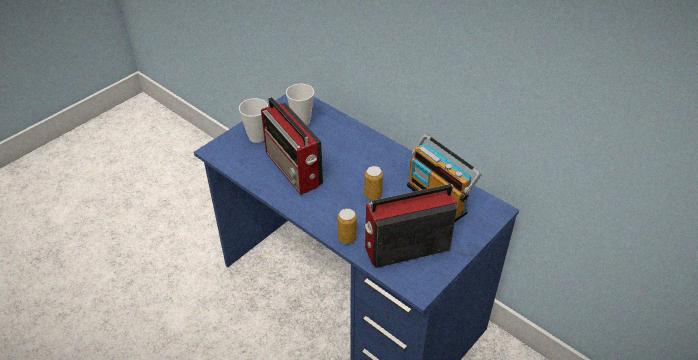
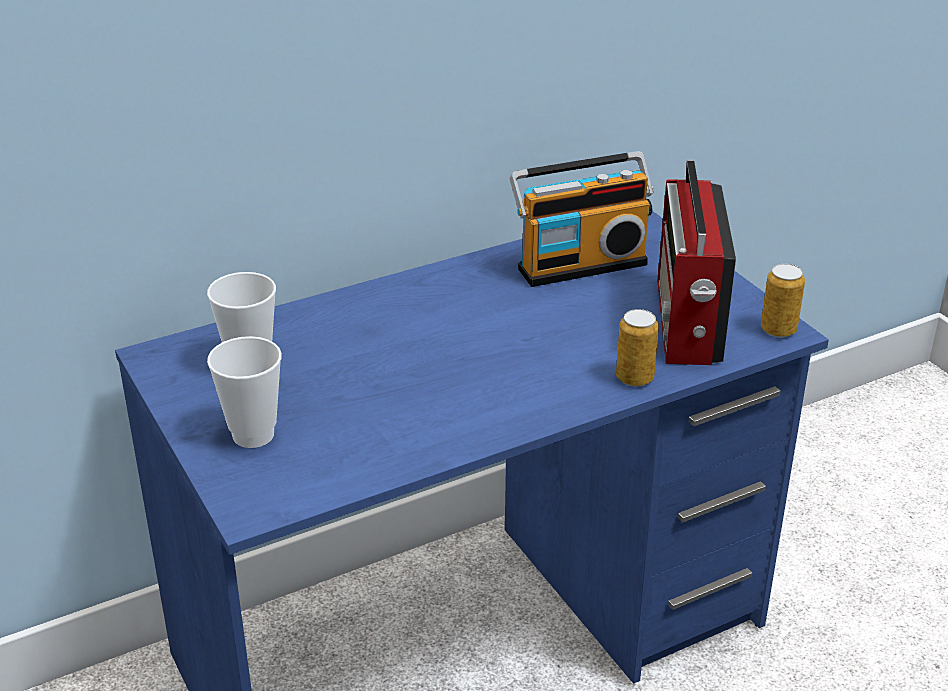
camera: 70 degrees left, 10 degrees down
(294, 170) = (402, 404): radio -> none
(373, 195) = (535, 326): can -> can (778, 330)

